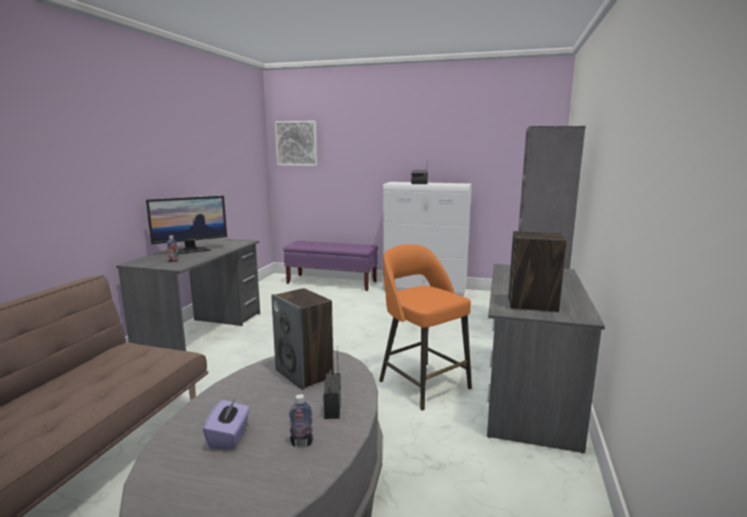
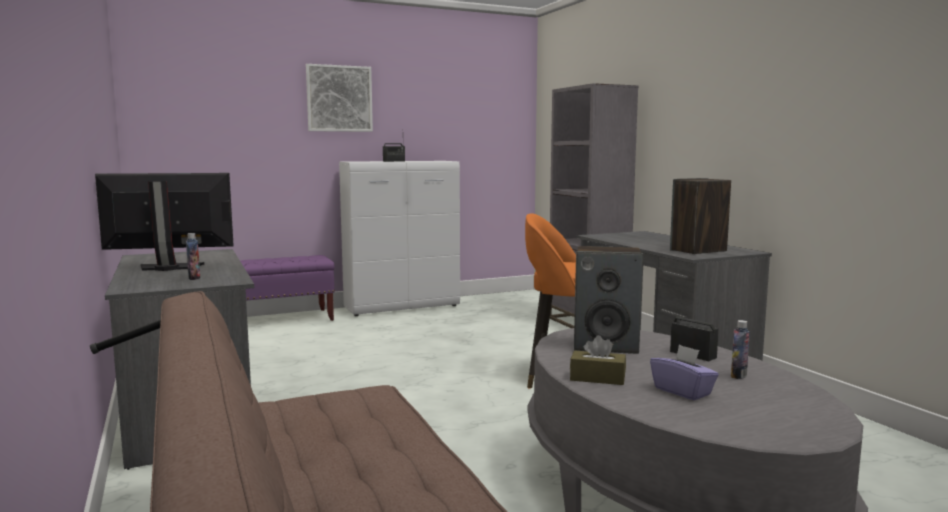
camera: 40 degrees left, 5 degrees down
(191, 250) = (168, 267): monitor -> monitor turned 120 degrees counterclockwise
(222, 399) = (597, 378): none -> brown tissue box
(296, 143) = (177, 104): picture -> picture (339, 98)

